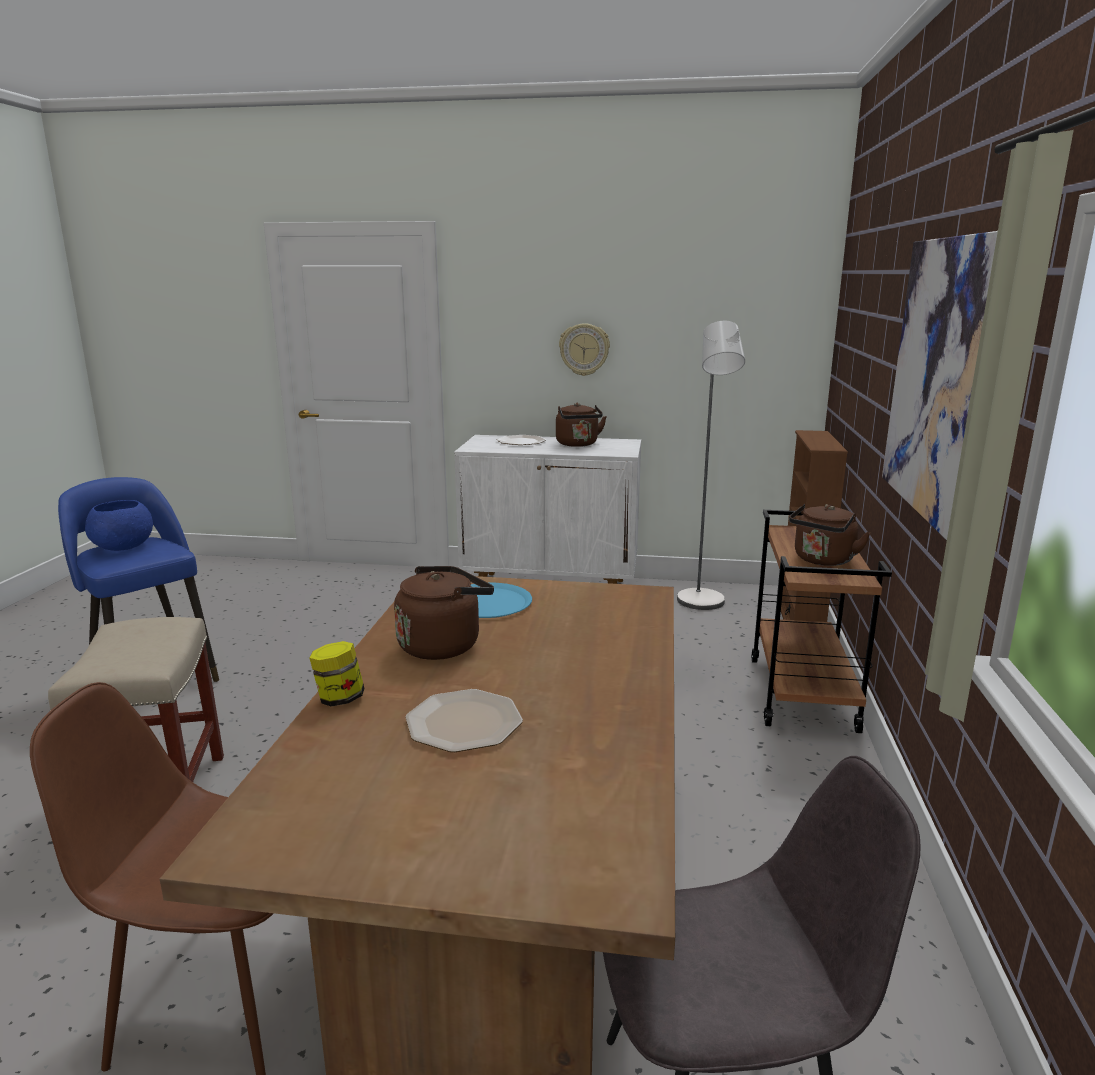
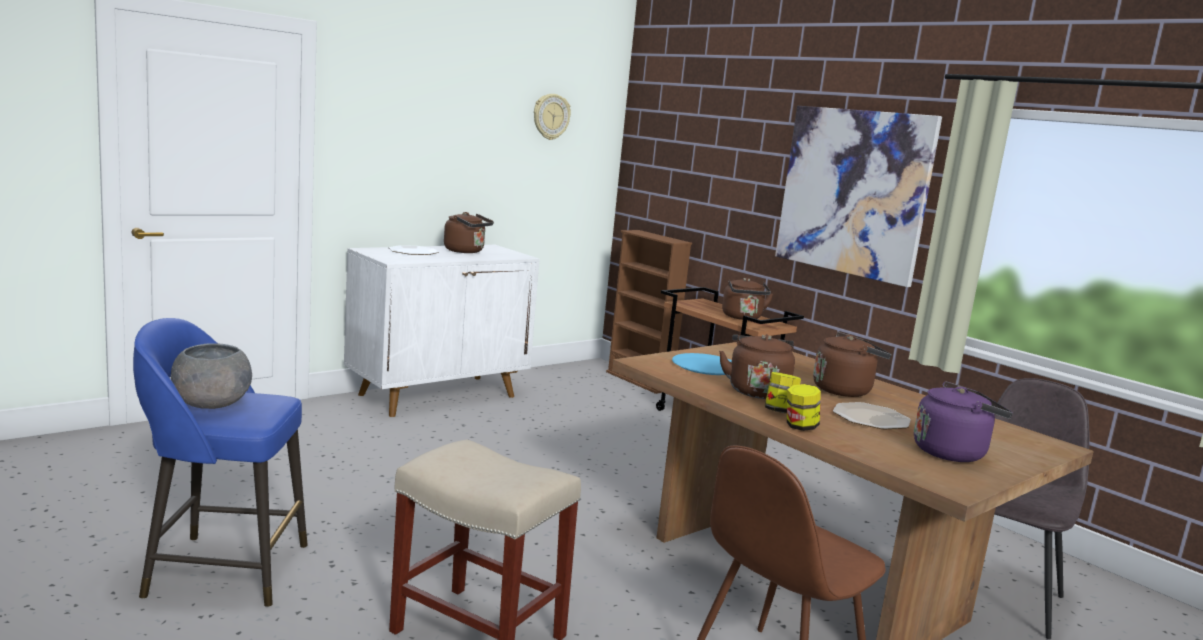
camera: 50 degrees left, 5 degrees down
(123, 547) = (212, 404): blue bowl -> grey bowl
(383, 674) = (779, 411): none -> jar
(402, 810) = (952, 452): none -> purple kettle
(561, 678) = (844, 390): none -> brown kettle
(584, 349) = (451, 162): wall clock -> wall clock (551, 116)
(702, 604) = (564, 382): grey floor lamp -> none

